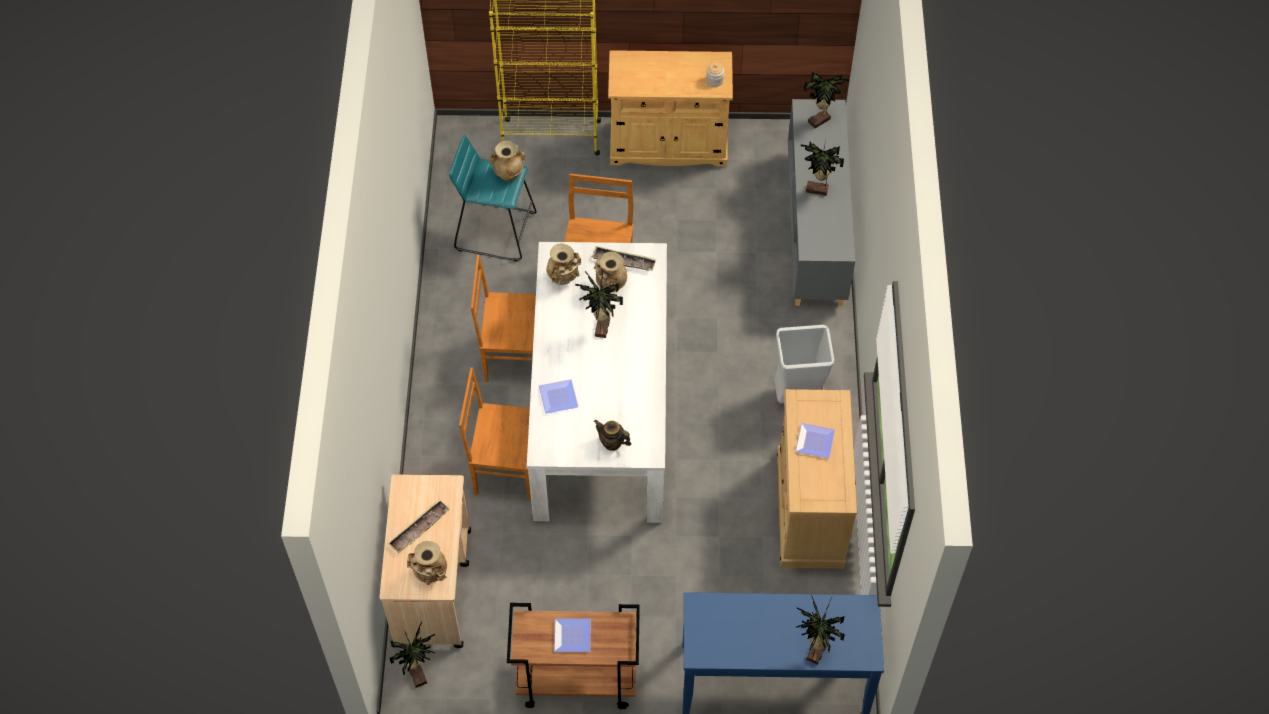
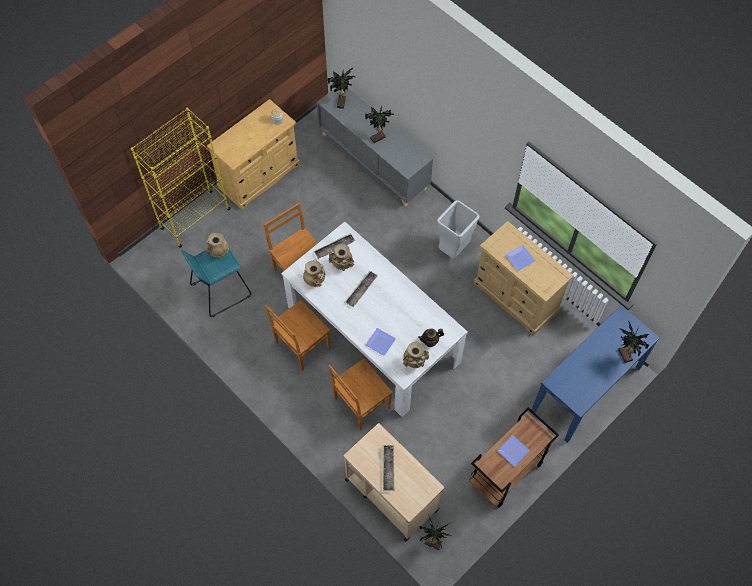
camera: 45 degrees left, 5 degrees up
(430, 574) = (419, 486): beige vase -> beige vase (414, 362)
(600, 328) = (361, 290): potted plant -> tray

